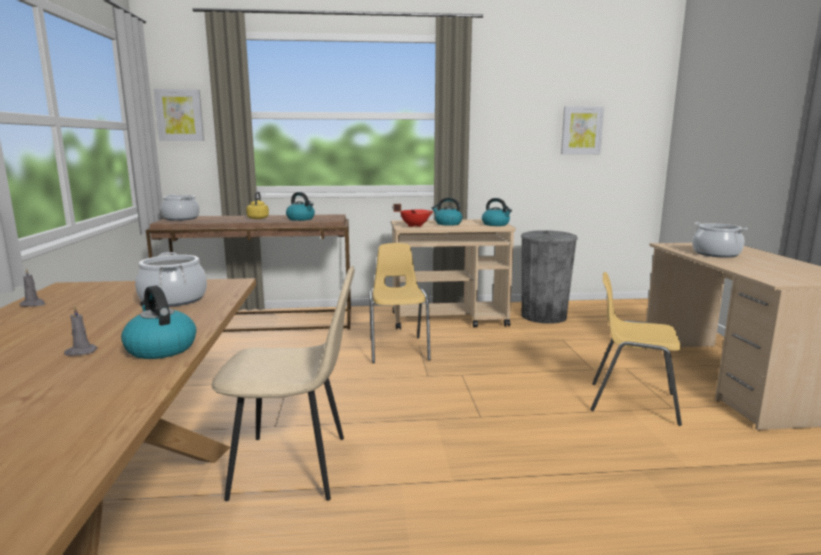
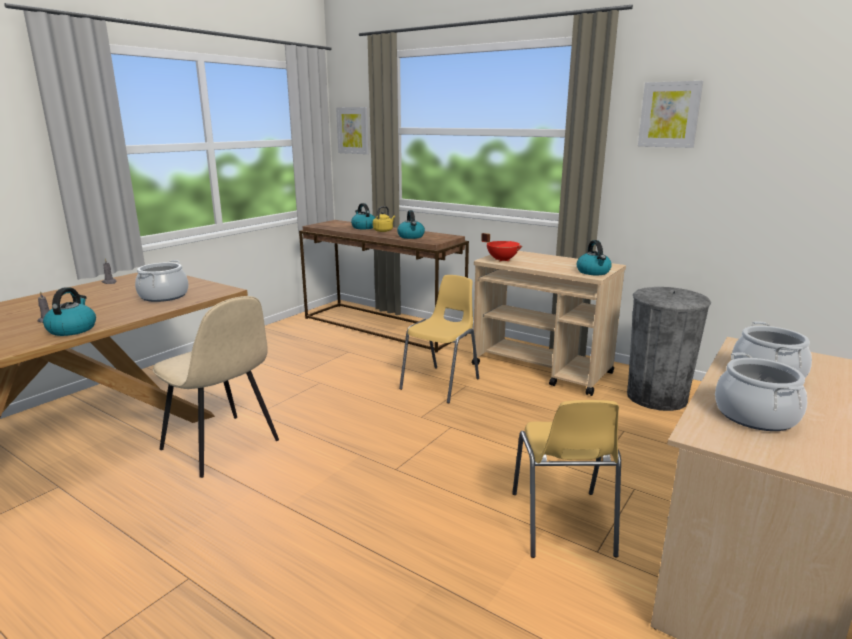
camera: 40 degrees right, 5 degrees up
(181, 218) = (334, 223): cooking pot -> cooking pot (756, 416)
(447, 224) = (544, 262): kettle -> kettle (363, 227)
(581, 130) = (776, 156): picture -> picture (669, 114)
(631, 402) = (562, 524): yellow chair -> yellow chair turned 150 degrees counterclockwise

